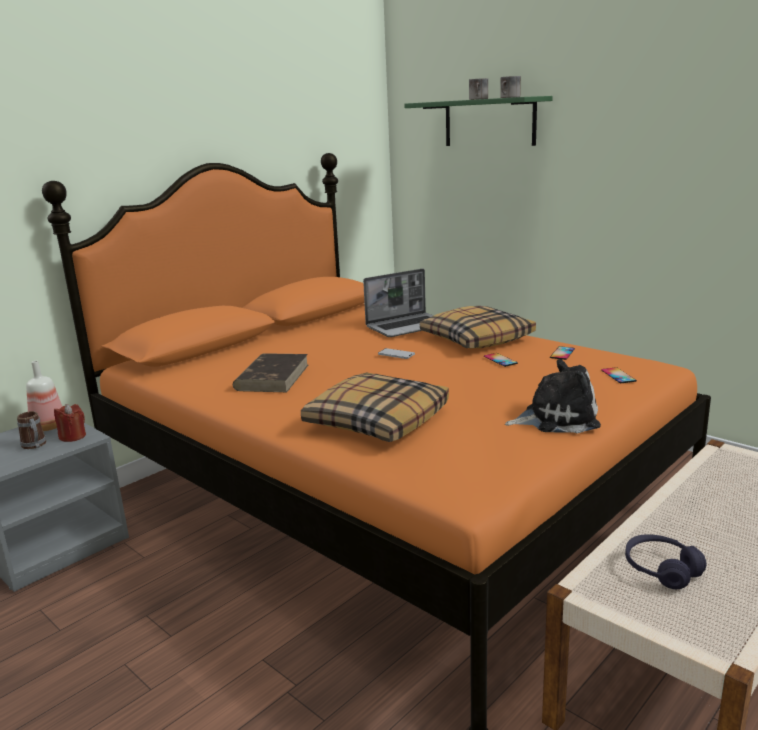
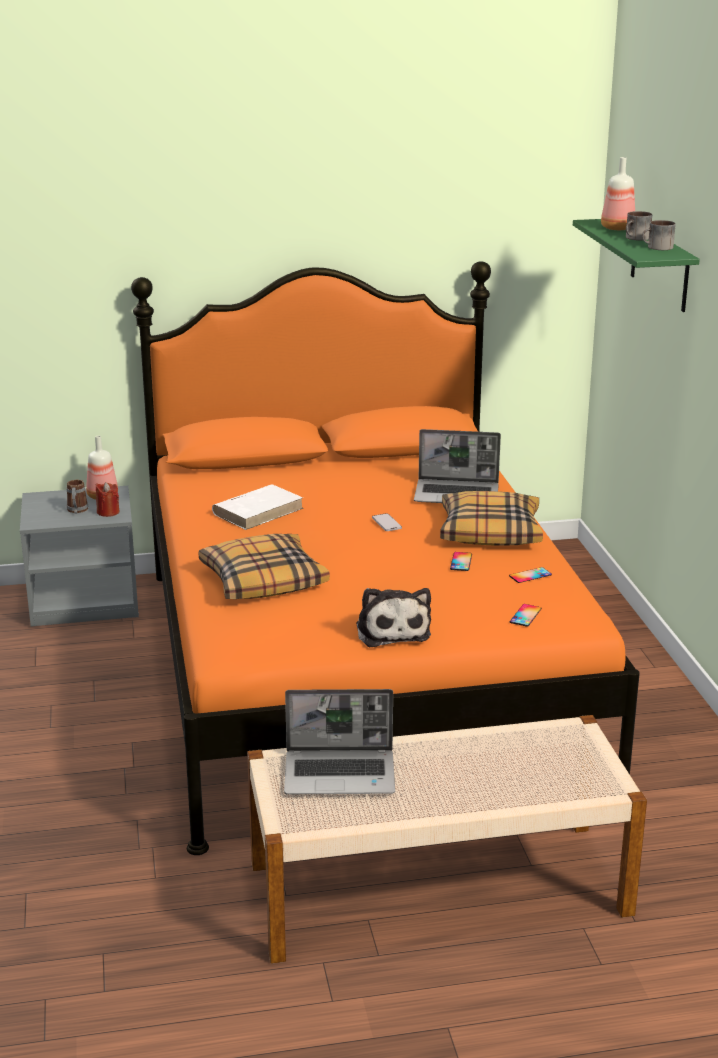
camera: 35 degrees right, 5 degrees up
(272, 377) = (258, 511): brown book -> white book
(449, 100) = (617, 228): none -> bottle
(556, 418) = (392, 630): plush toy -> plush toy turned 45 degrees clockwise
(661, 570) = (341, 774): purple headphones -> laptop

